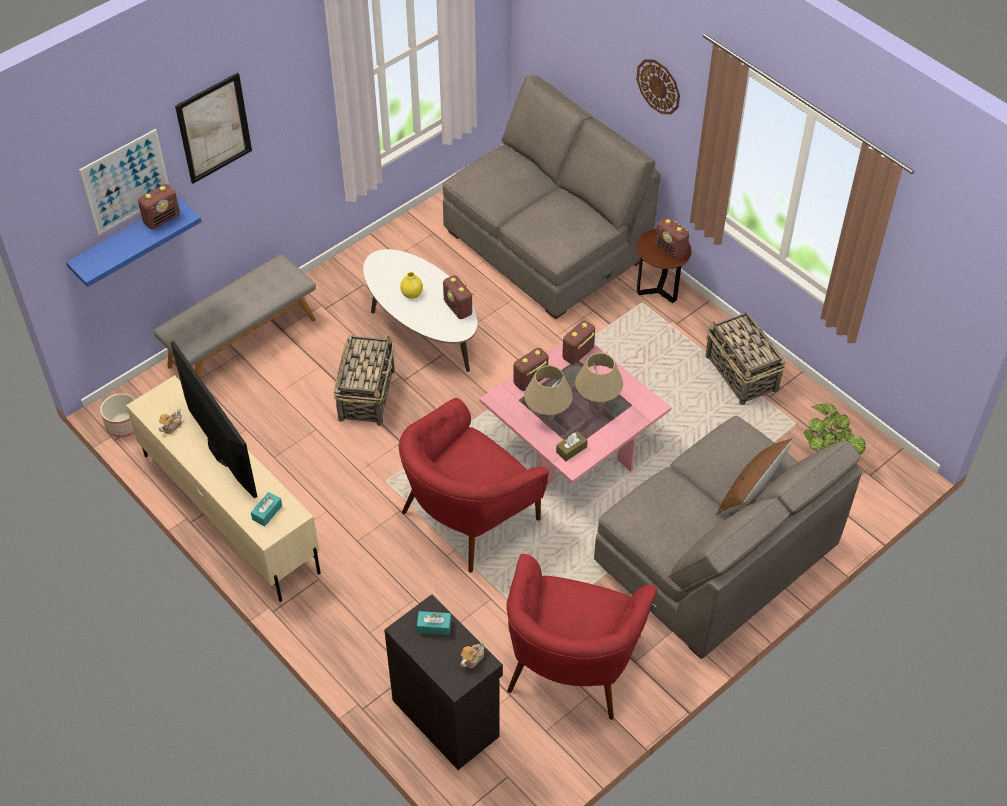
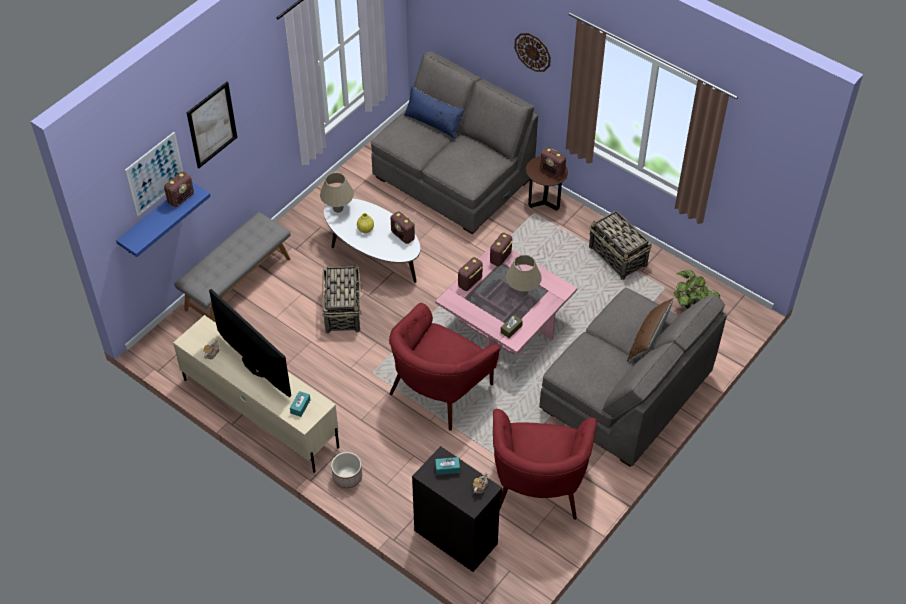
camera: 10 degrees left, 0 degrees up
(124, 425) = (162, 359): planter -> planter (347, 477)
(527, 168) = (433, 122): none -> blue pillow
(547, 414) = (488, 306): beige table lamp -> beige table lamp (338, 209)

